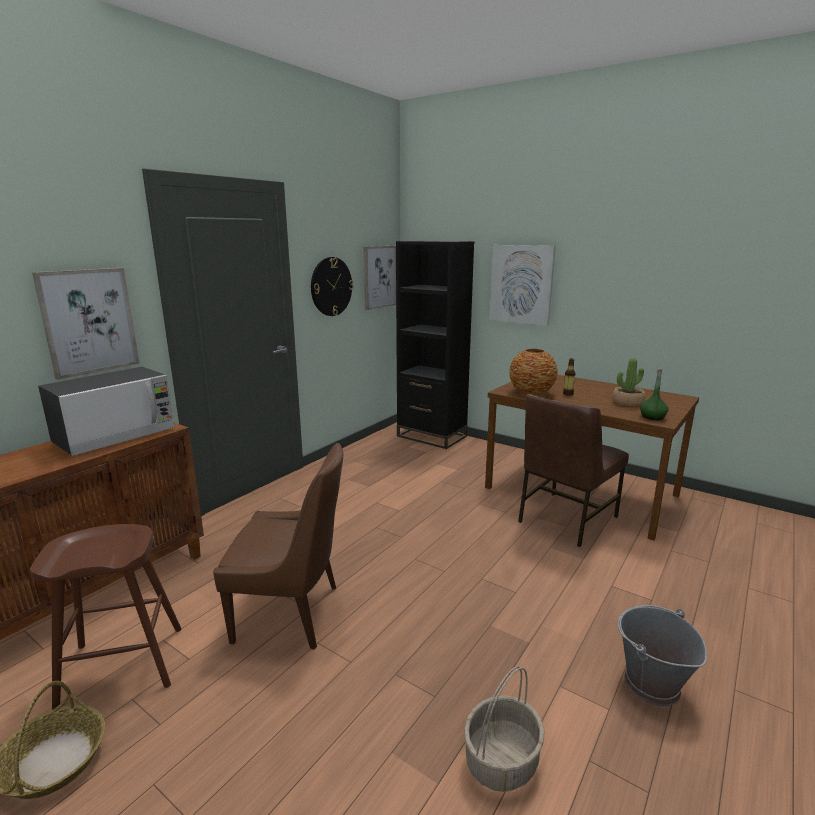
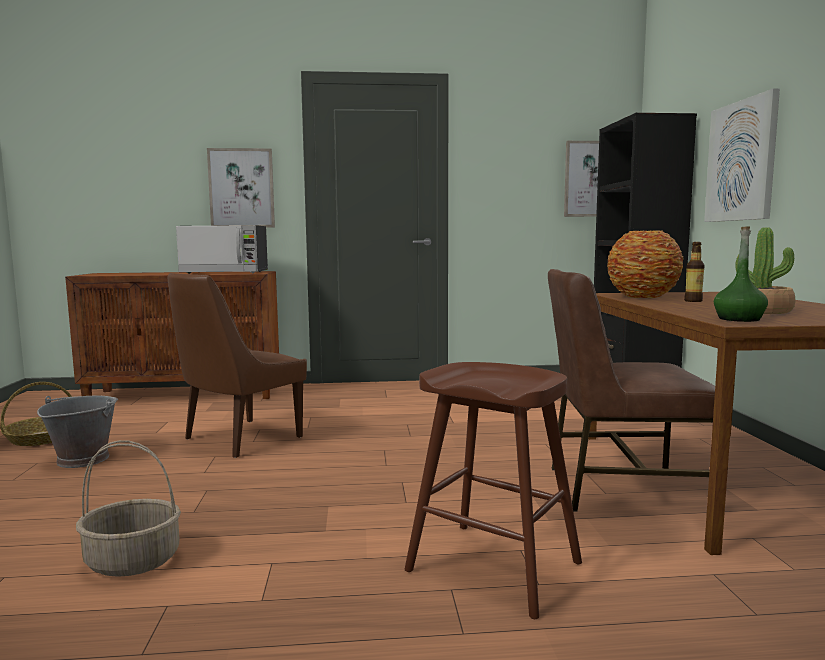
camera: 50 degrees right, 10 degrees down
(122, 666) = (132, 422): brown stool -> brown stool (493, 566)
(291, 614) = (239, 439): brown chair -> brown chair turned 75 degrees clockwise
(331, 286) = (508, 184): wall clock -> none
(651, 684) = (340, 619): grey bucket -> grey bucket (83, 459)

